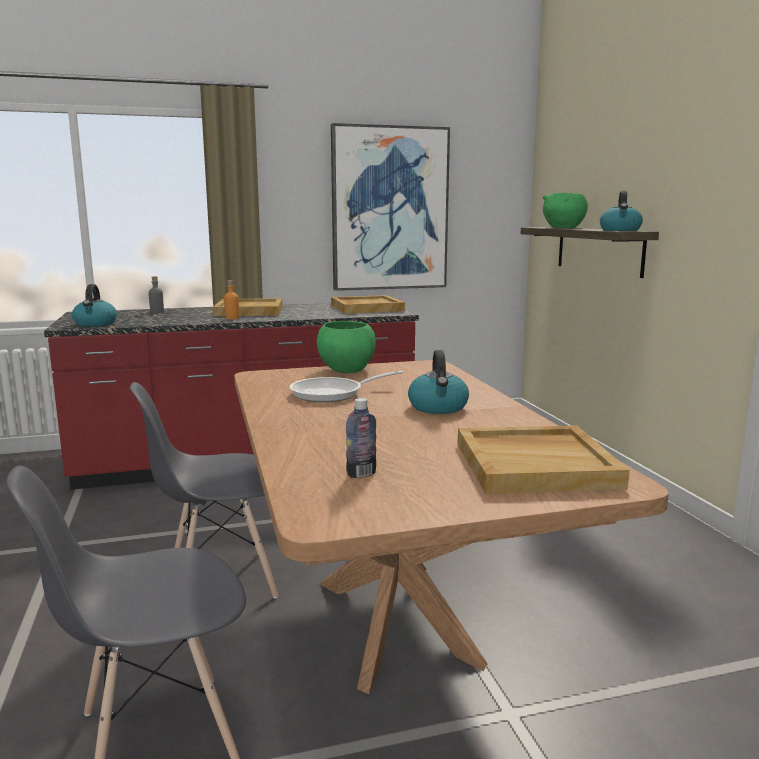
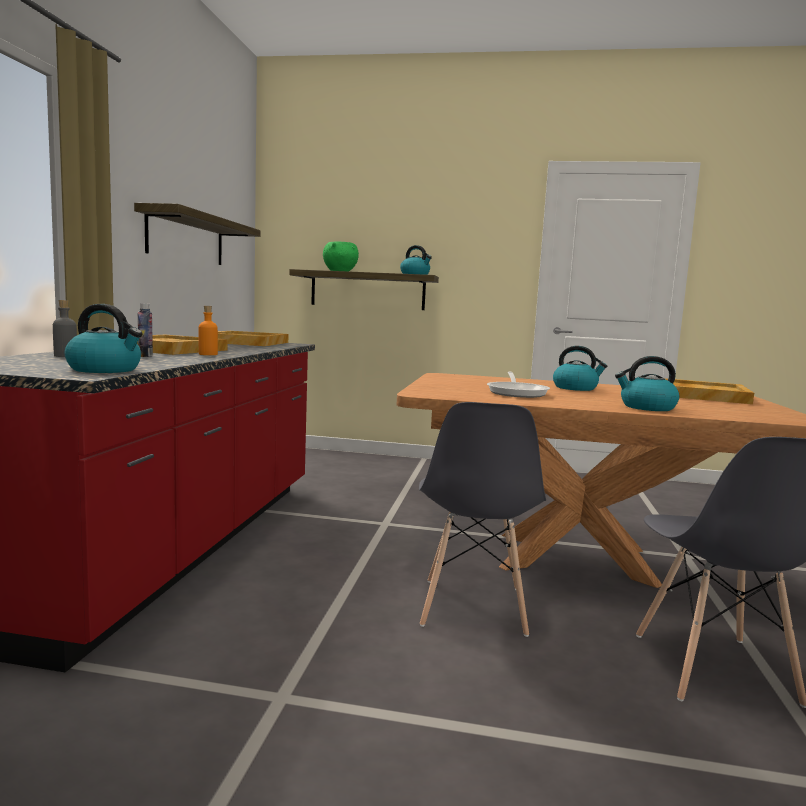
camera: 65 degrees left, 5 degrees down
(309, 440) = (646, 407): none -> kettle
(346, 370) = (435, 383): green bowl -> none
(361, 474) = (723, 410): bottle -> bottle (145, 356)
(389, 209) = (186, 238): picture -> shelf

